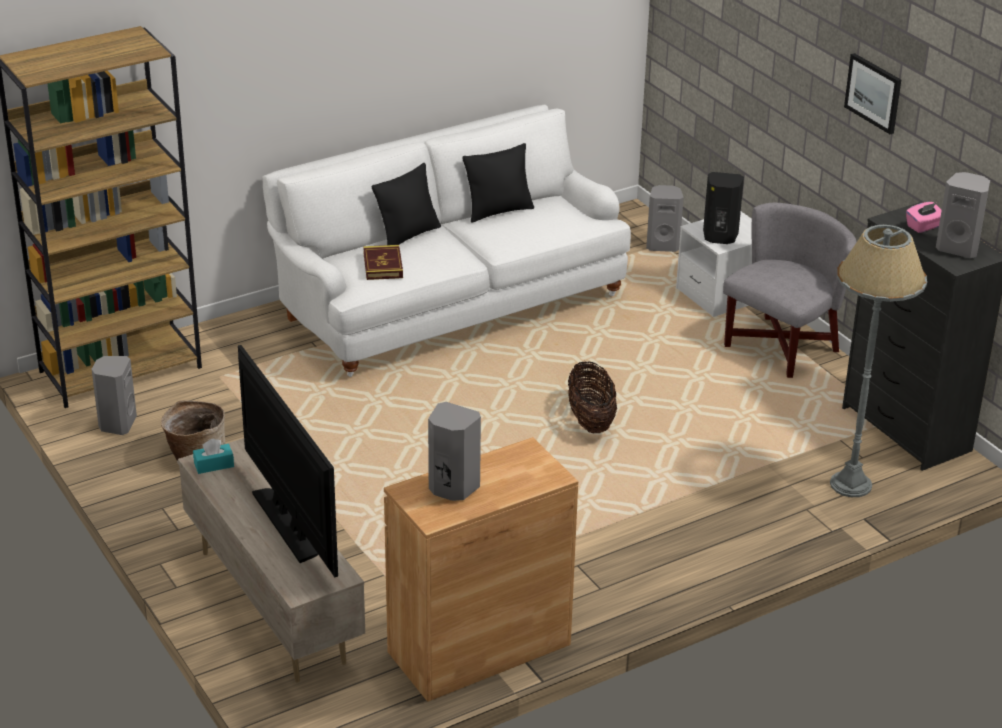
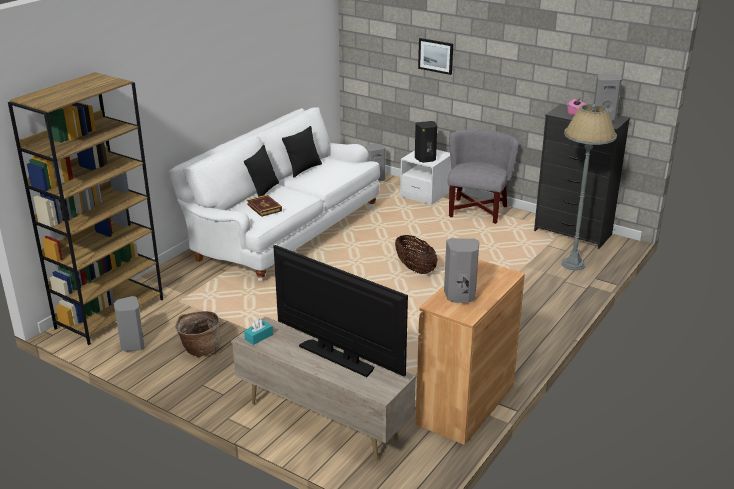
camera: 25 degrees left, 5 degrees down
(874, 93) = (519, 50): picture -> picture (436, 56)

